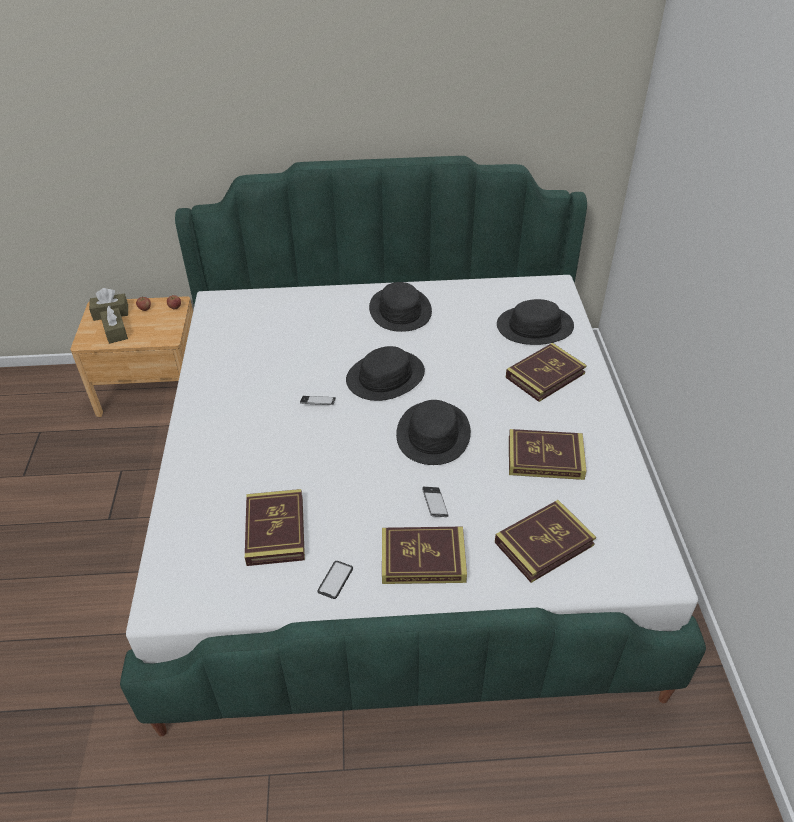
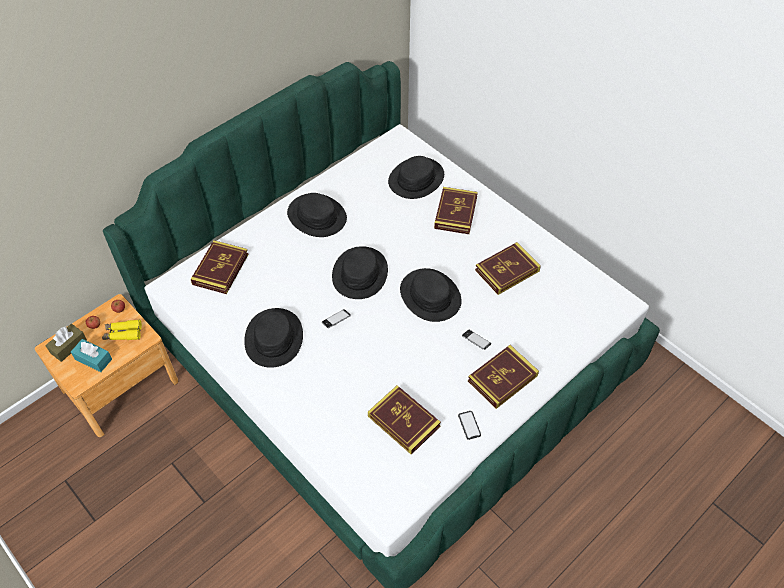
camera: 40 degrees left, 10 degrees up
(115, 331) = (93, 359): brown tissue box -> turquoise tissue box
(157, 325) = (123, 333): none -> yellow binoculars
(247, 386) = (274, 338): none -> black hat
(544, 544) = (554, 325): book -> book (220, 269)

